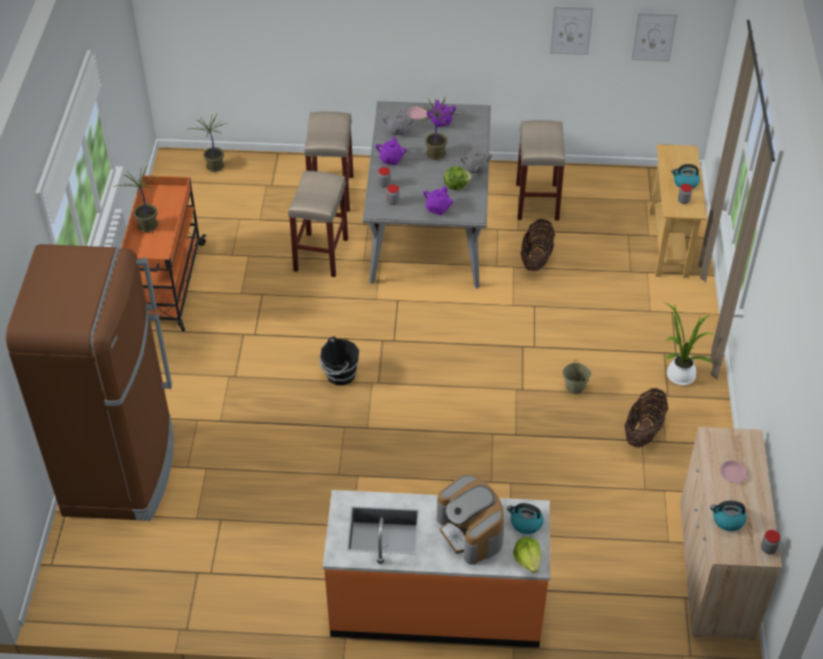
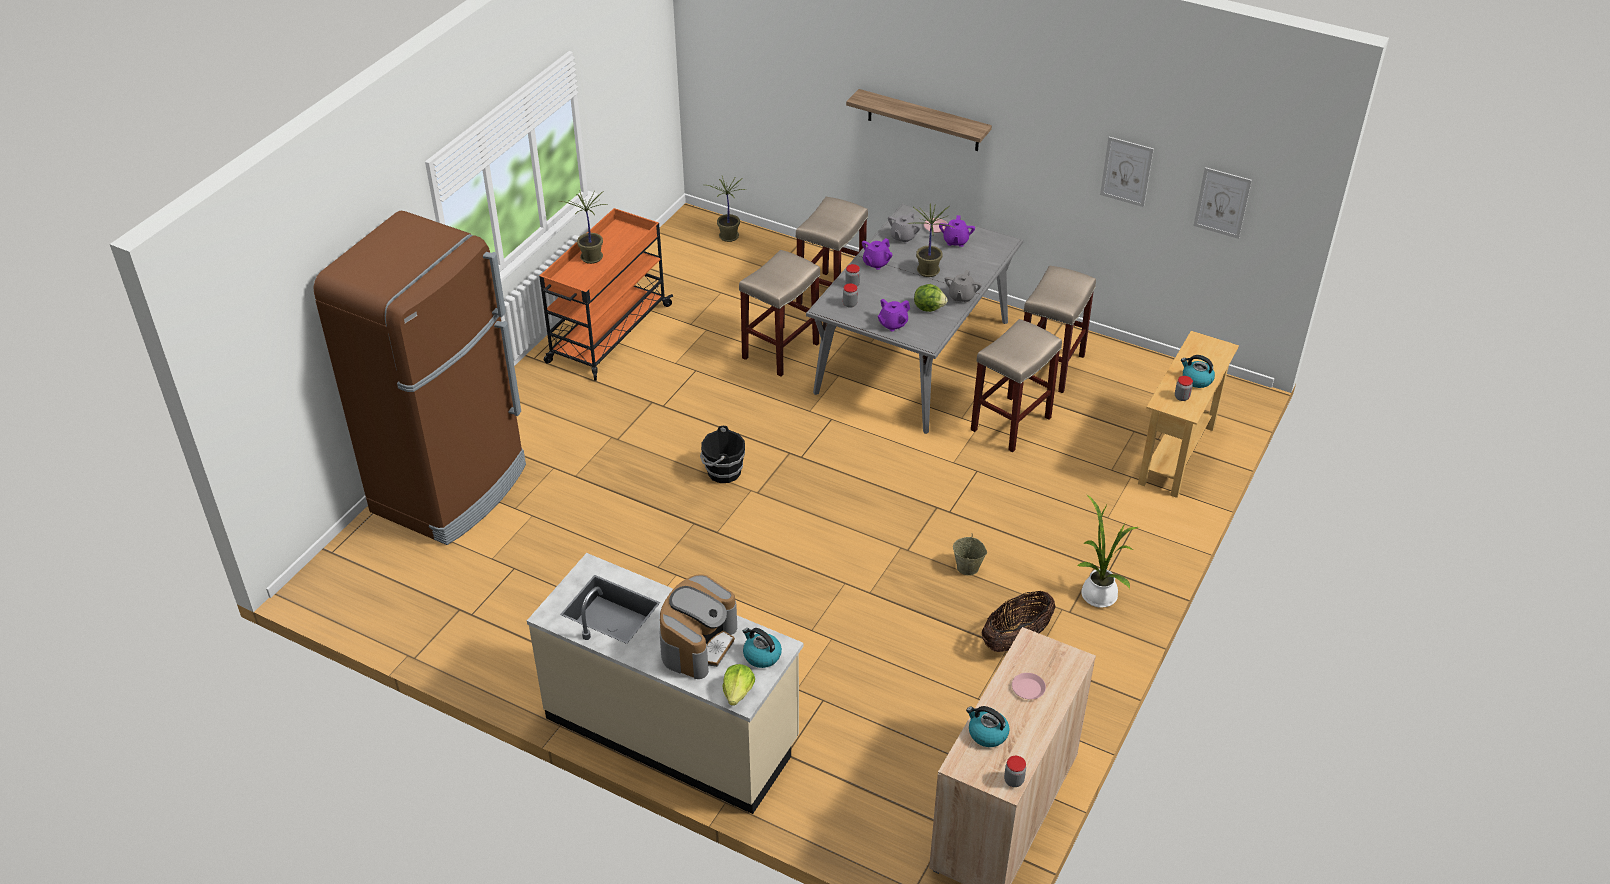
camera: 25 degrees right, 5 degrees down
(385, 28) = (923, 120): none -> shelf
(436, 605) = (672, 730): orange counter -> beige counter
(471, 532) = (698, 643): coffee machine -> coffee machine turned 150 degrees counterclockwise
(536, 259) = (1010, 424): basket -> beige stool

